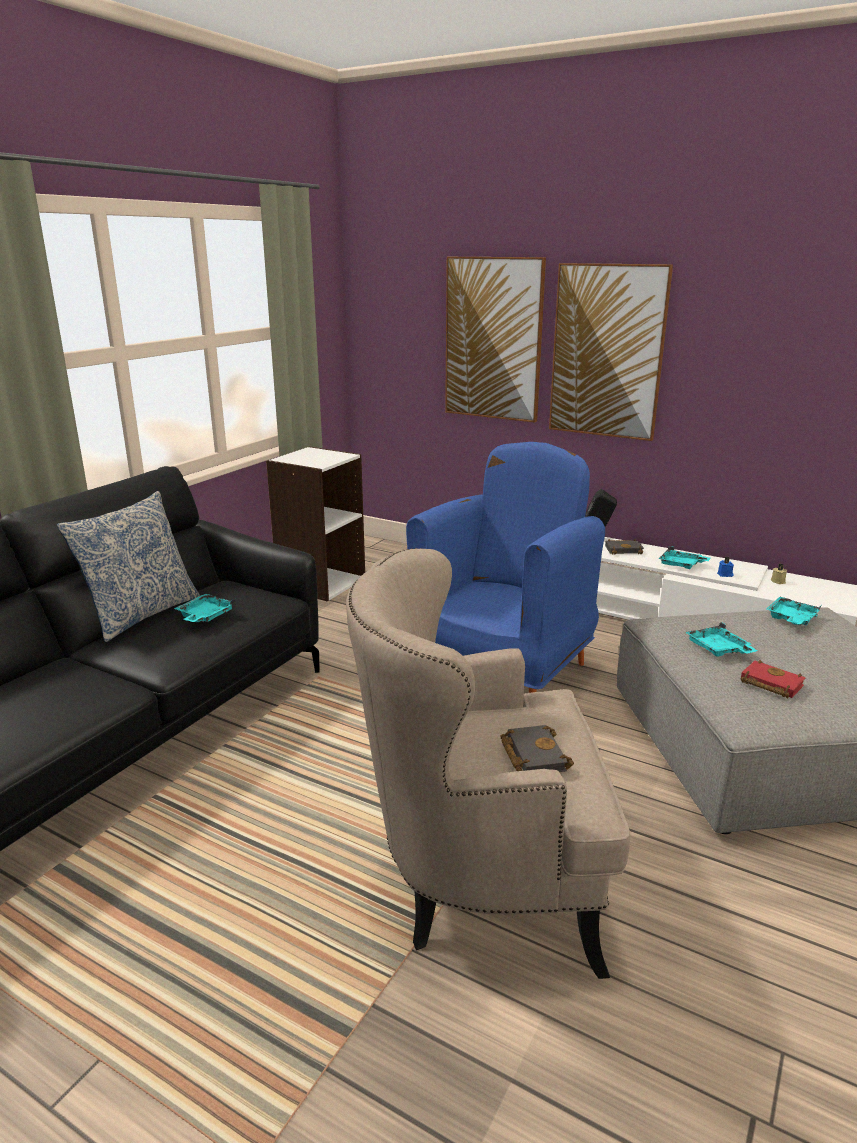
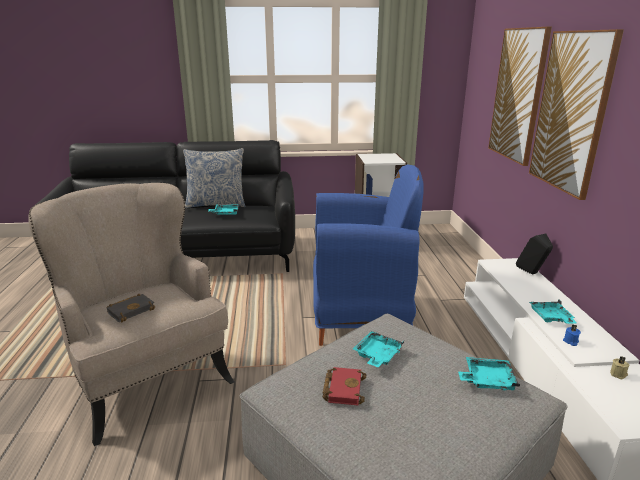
camera: 55 degrees right, 0 degrees up
(624, 549) = (533, 289): black book -> none

